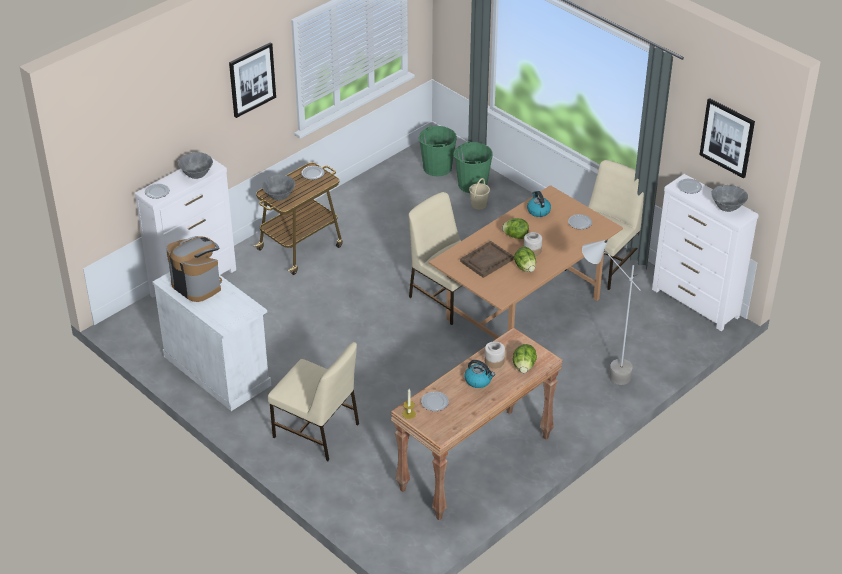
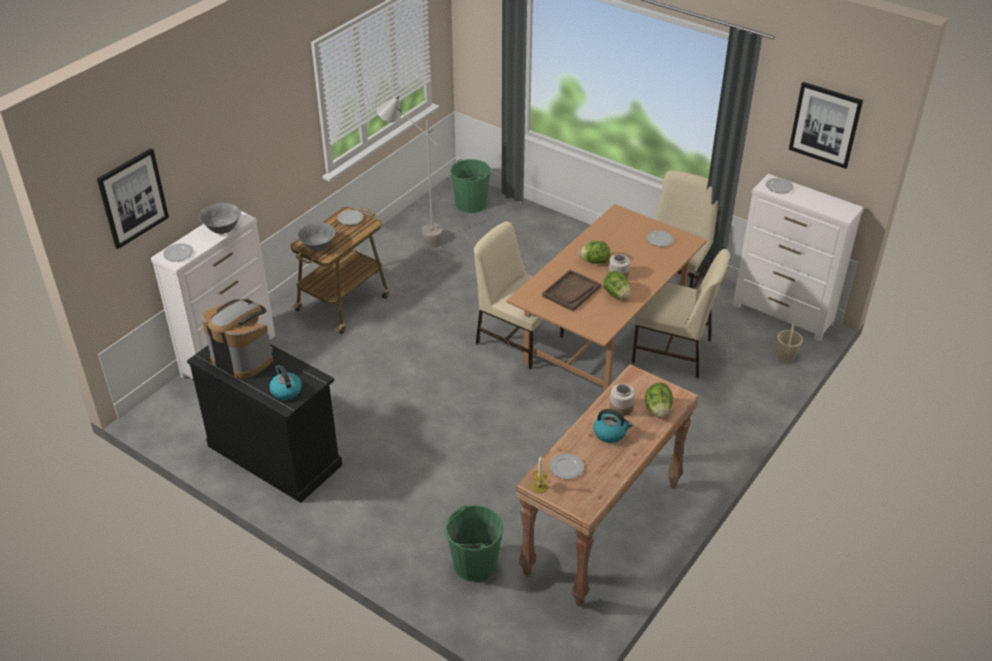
camera: 10 degrees left, 0 degrees up
(217, 370) = (275, 455): white cabinet -> black cabinet
(252, 79) = (273, 114): picture -> picture (132, 198)
(317, 431) = (408, 514): beige chair -> beige chair (673, 352)
(472, 184) = (512, 217): green bucket -> green bucket (474, 564)
(478, 205) = (524, 237): beige bucket -> beige bucket (786, 356)
(538, 211) = (610, 232): kettle -> kettle (286, 391)
(601, 373) = (710, 402): grey floor lamp -> grey floor lamp (415, 239)
(727, 208) = (828, 204): grey bowl -> none

